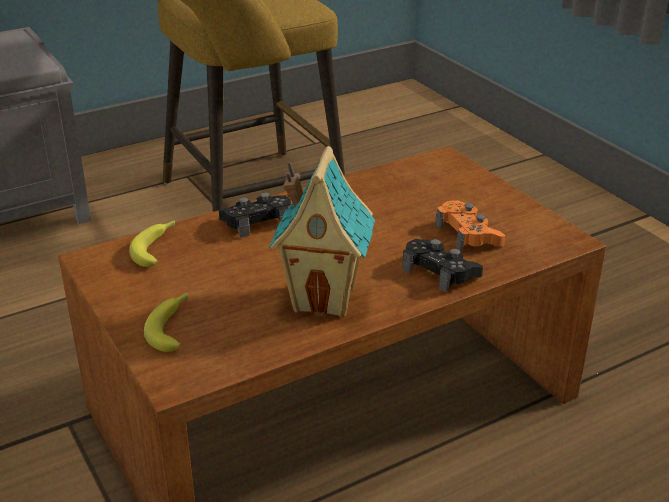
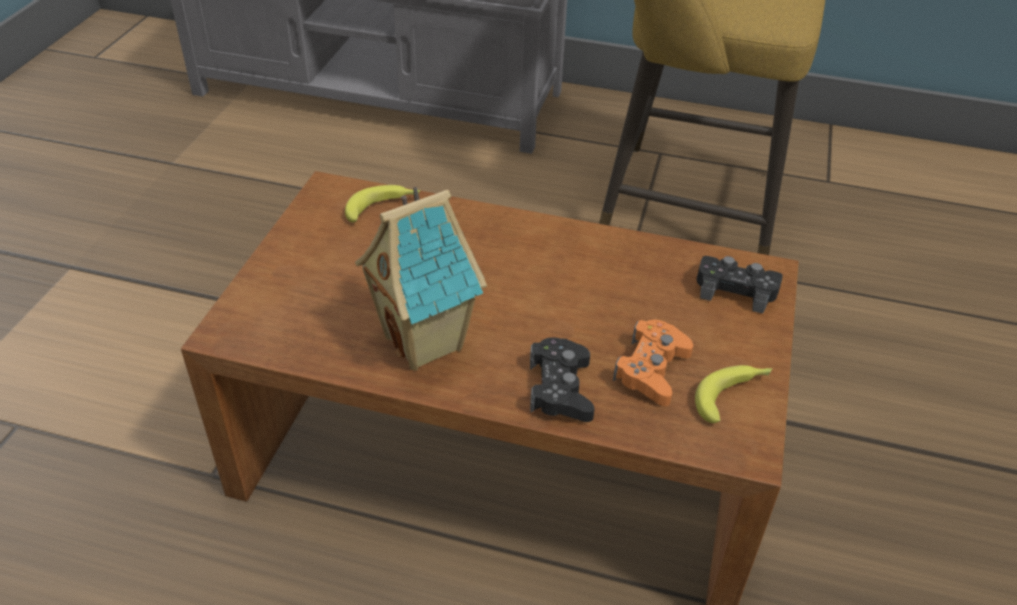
camera: 45 degrees right, 10 degrees up
(173, 326) = (290, 286): banana -> banana (733, 395)
(257, 221) = (490, 231): black game controller -> black game controller (736, 289)

